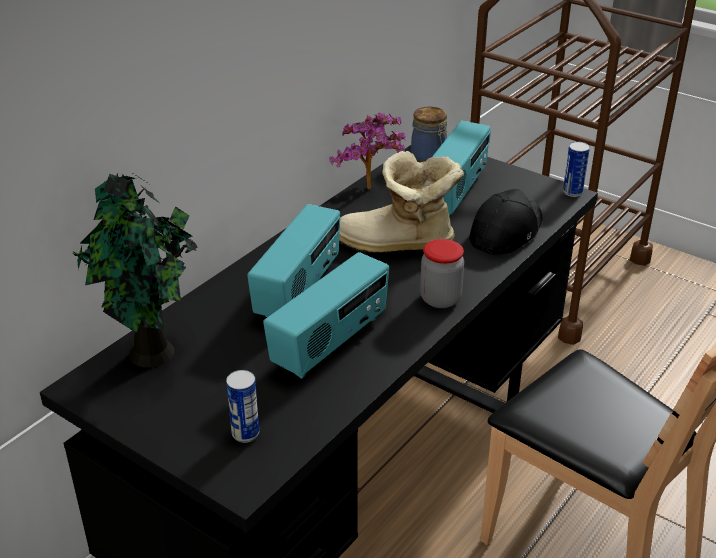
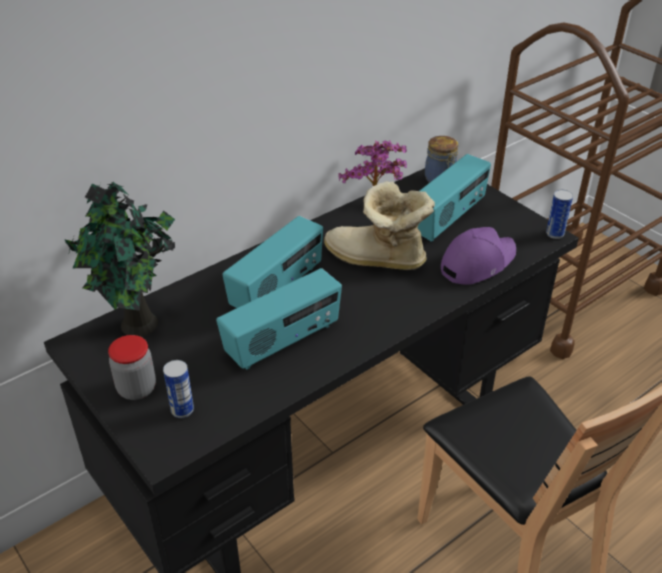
camera: 15 degrees right, 5 degrees up
(440, 299) = (392, 317): jar -> jar (136, 388)
(505, 231) = (477, 263): black cap -> purple cap

